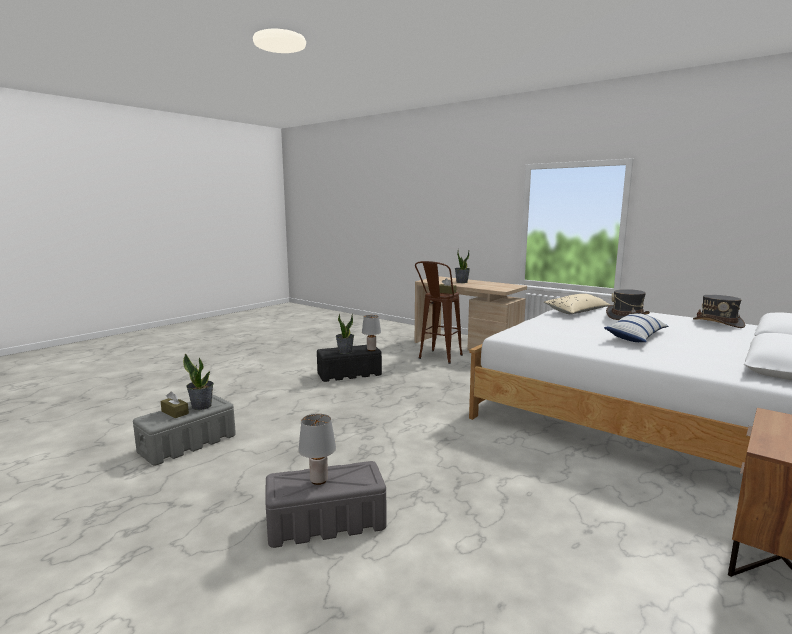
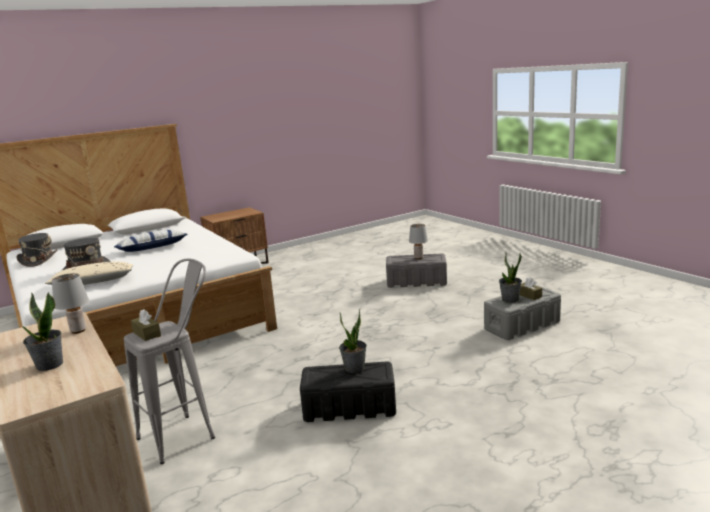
camera: 160 degrees left, 5 degrees up
(371, 350) = (315, 369): grey table lamp -> grey table lamp (78, 331)
(437, 359) = (187, 433): brown stool -> grey stool

